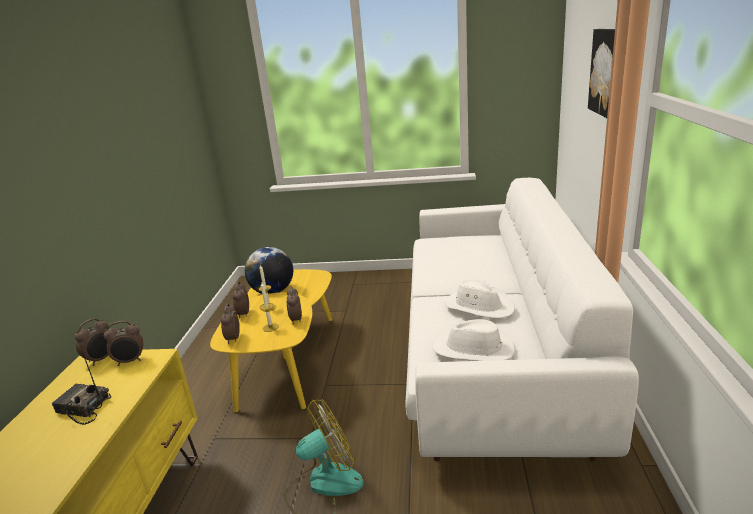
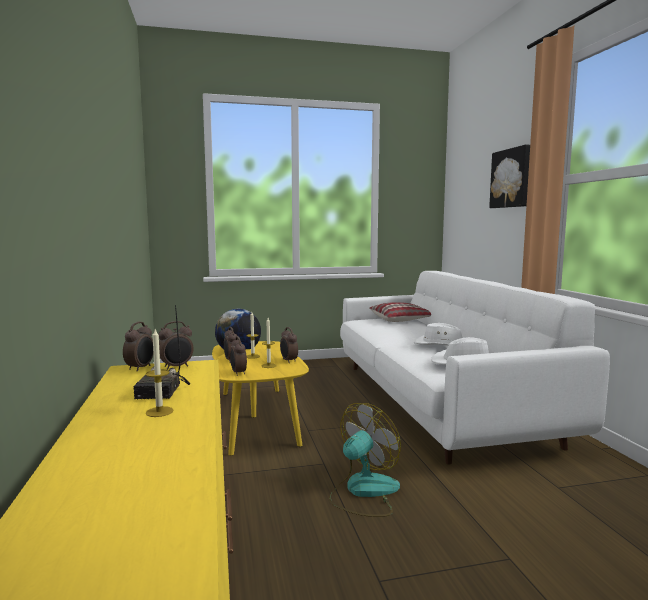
camera: 20 degrees left, 15 degrees down
(50, 447) = (159, 412): none -> candle
(83, 408) = (163, 391): radio -> radio turned 90 degrees counterclockwise
(478, 242) = (401, 320): none -> pillow

